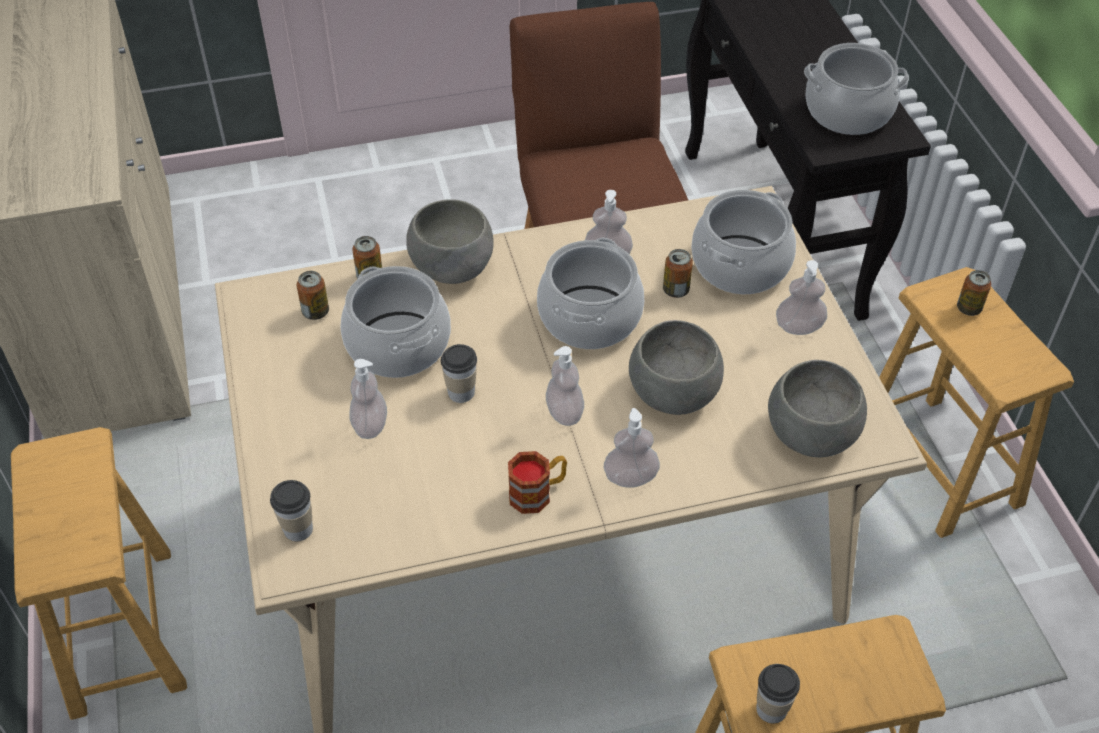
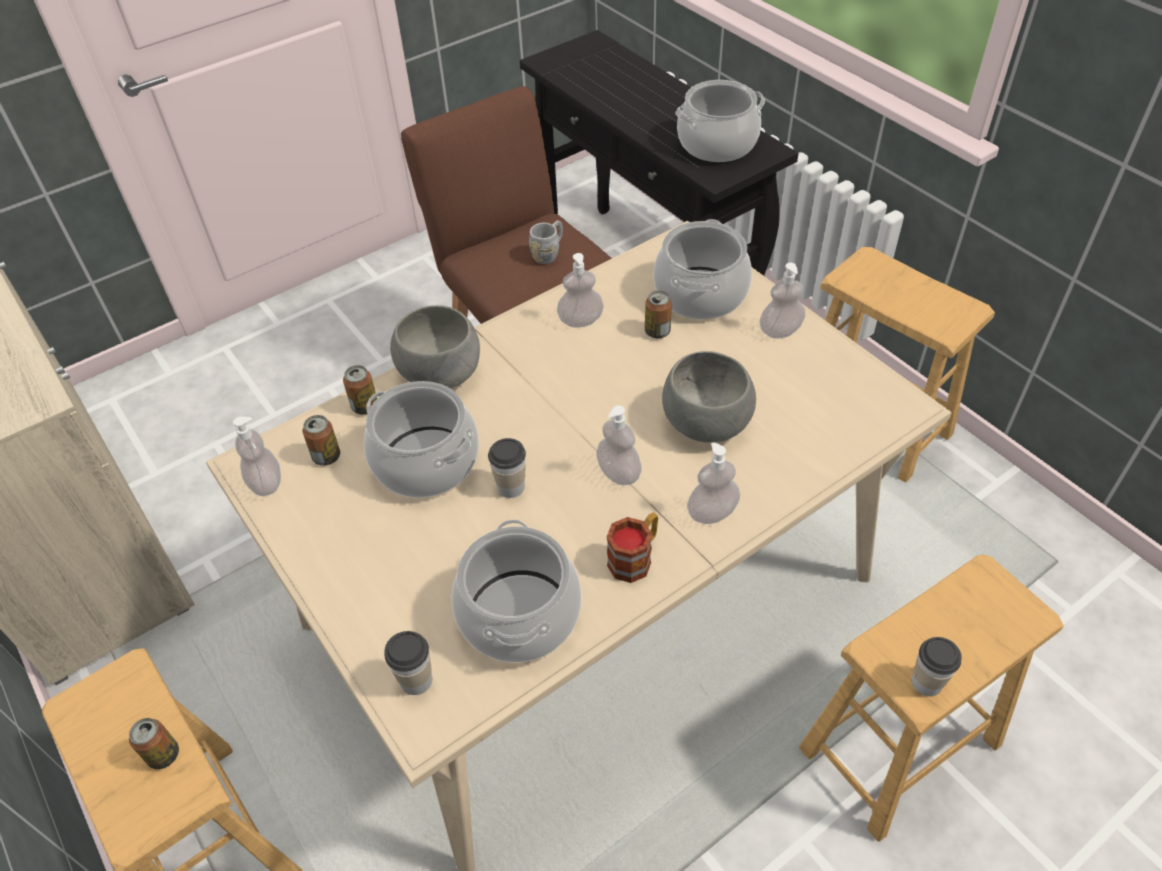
camera: 20 degrees left, 0 degrees up
(370, 425) = (437, 549): soap dispenser -> soap dispenser (266, 483)
(589, 317) = (593, 379): cooking pot -> cooking pot (518, 615)
(625, 179) = (549, 253): none -> grey mug
(812, 433) = (845, 418): grey bowl -> none
(968, 308) = (884, 279): can -> can (163, 755)

